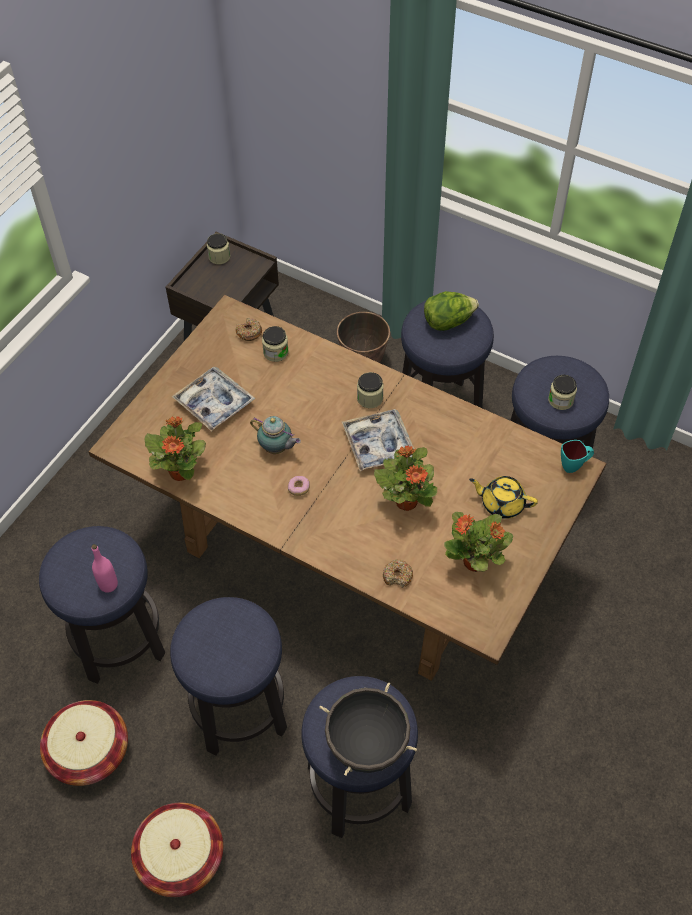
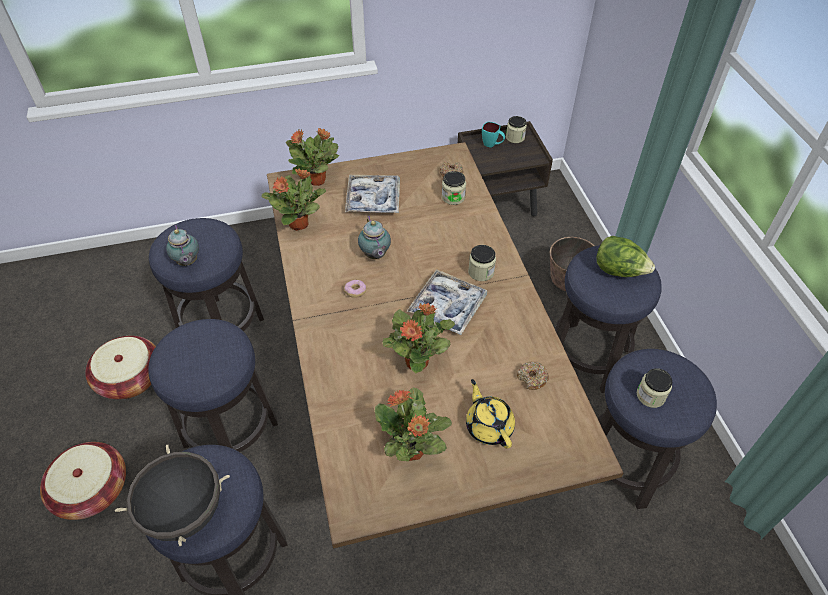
camera: 45 degrees right, 5 degrees down
(108, 585) = (187, 262): pink bottle -> teapot
(143, 422) = (317, 180): none -> potted plant
(397, 576) = (342, 408): donut -> donut (532, 378)
(574, 465) = (589, 450): turquoise mug -> turquoise mug (492, 145)

